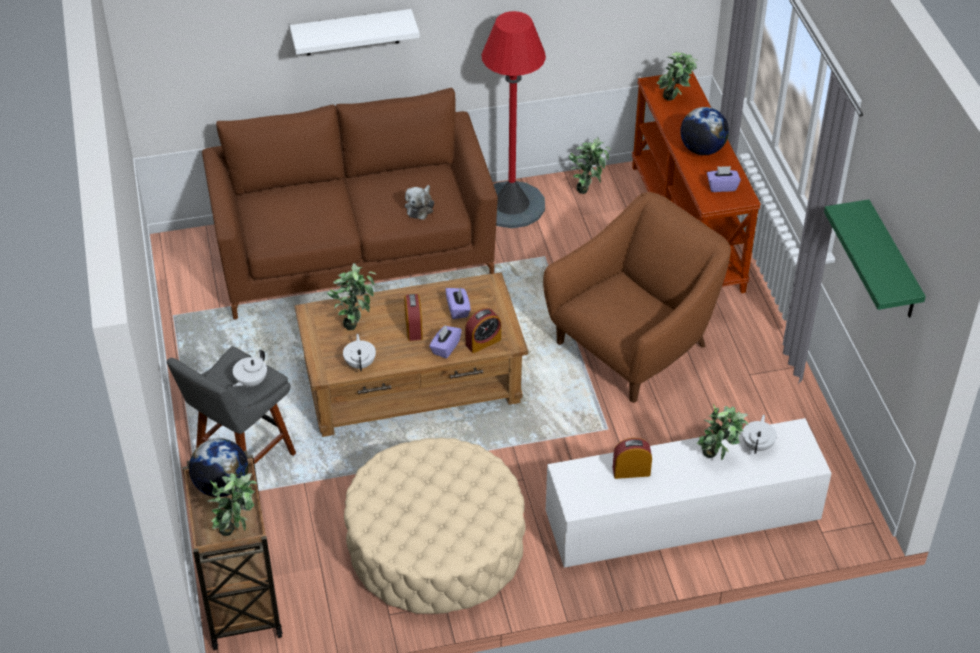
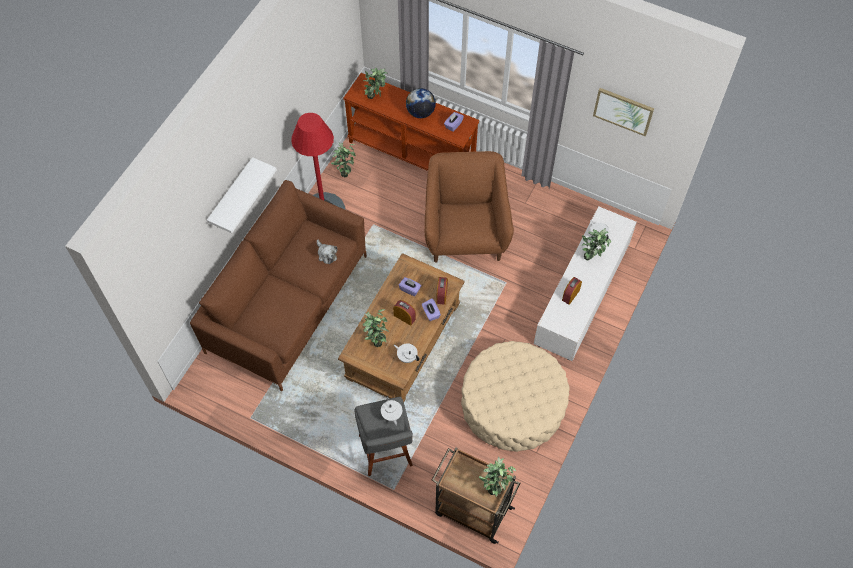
camera: 50 degrees left, 15 degrees up
(221, 486) = (460, 474): globe -> none
(892, 263) = (623, 111): green shelf -> picture

